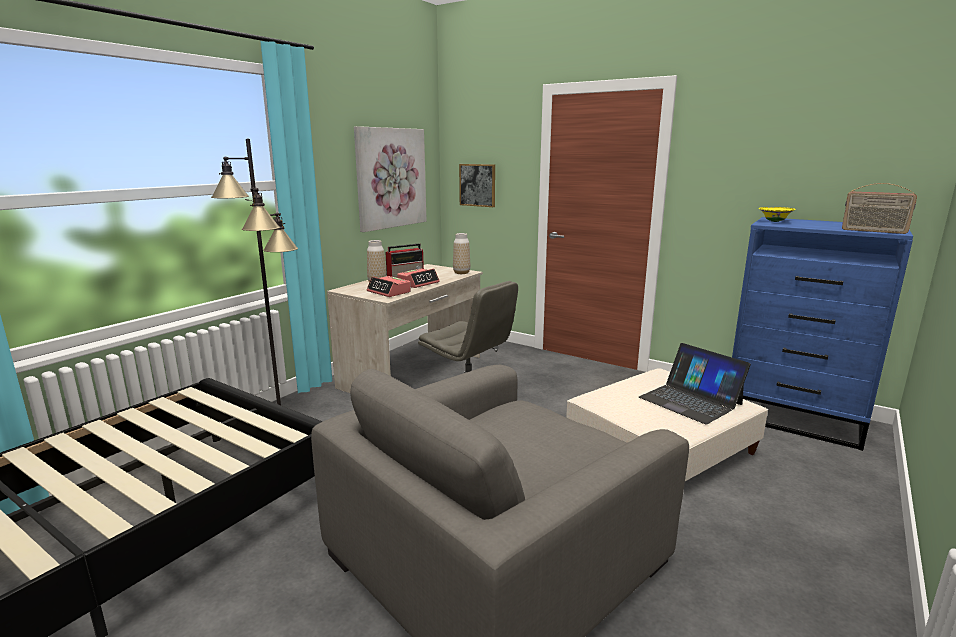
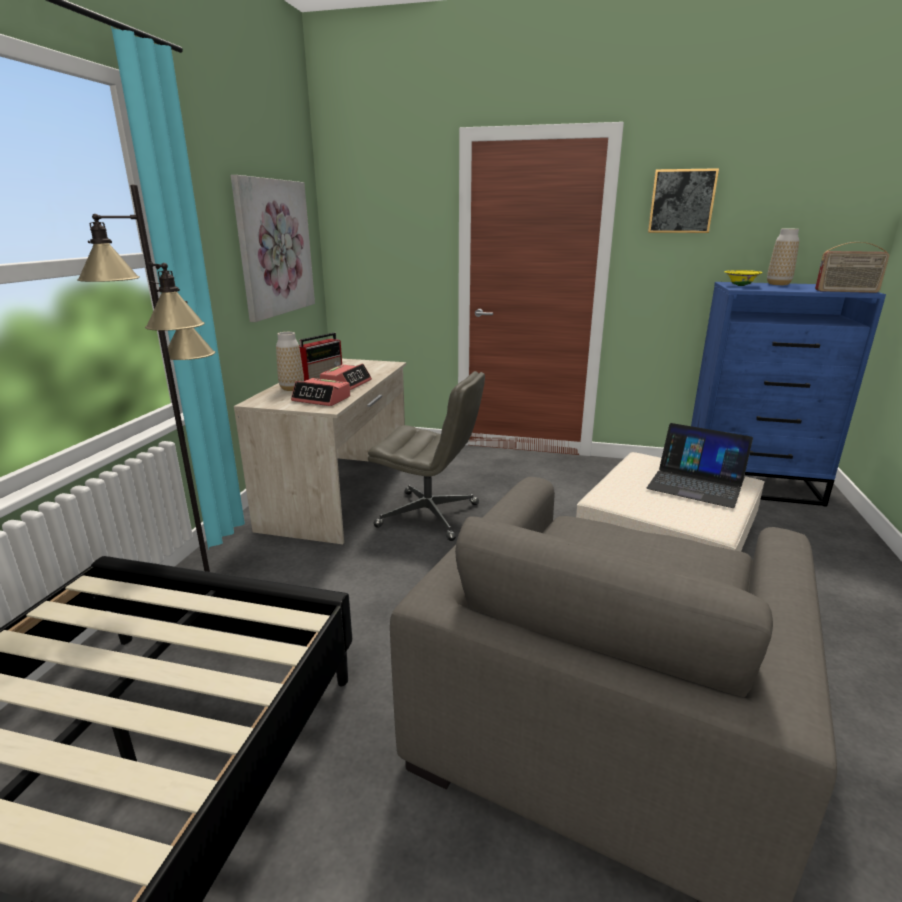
camera: 20 degrees left, 5 degrees up
(461, 273) = (383, 365): vase -> vase (778, 284)
(477, 185) = (375, 255): picture -> picture (682, 201)

